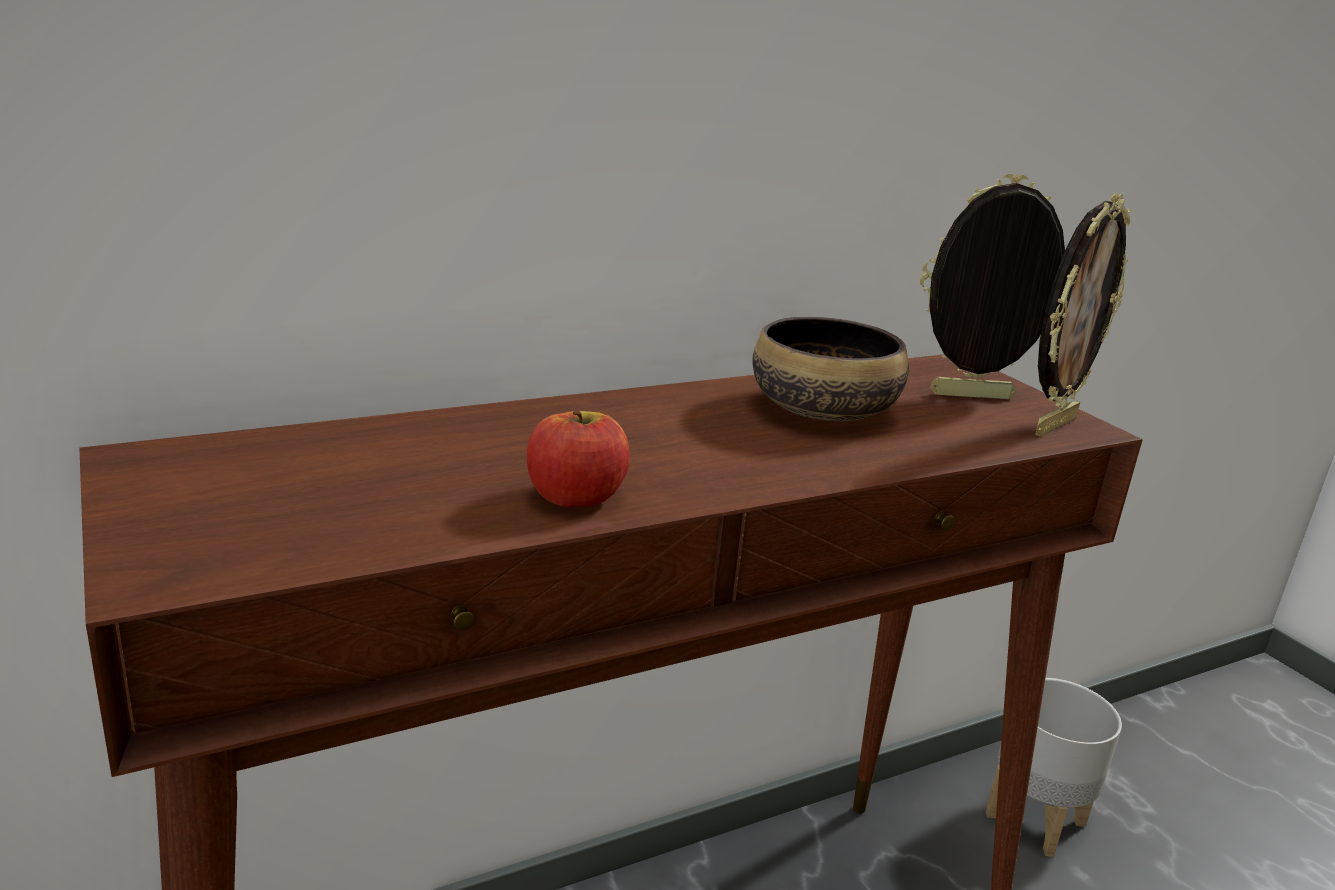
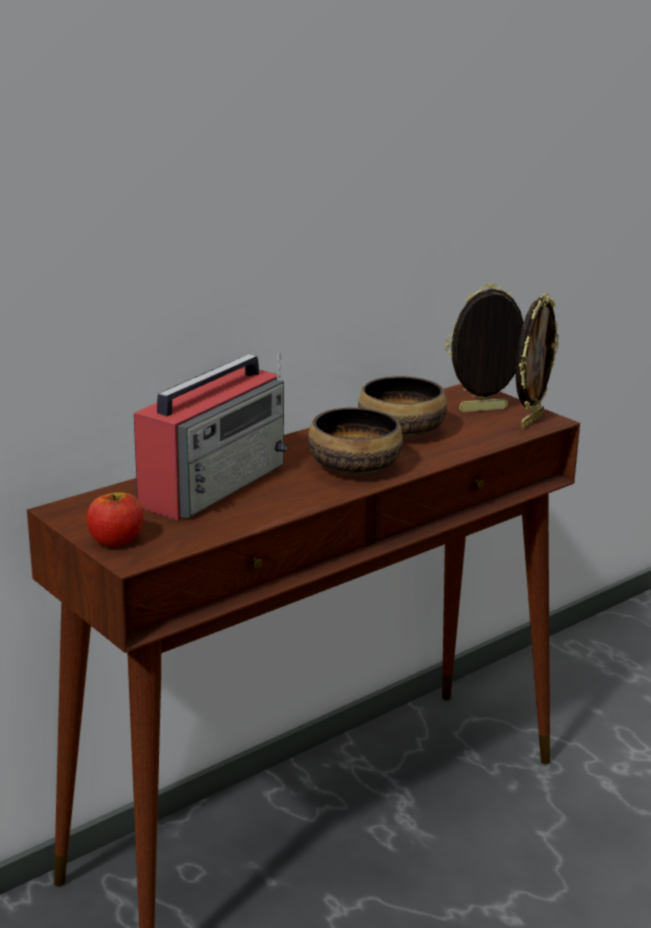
camera: 10 degrees left, 0 degrees up
(447, 451) = (215, 484): none -> radio
(575, 497) = (294, 497): apple -> apple (116, 540)
(714, 457) = (354, 466): none -> bowl
(1036, 818) = (564, 684): grey planter -> none

